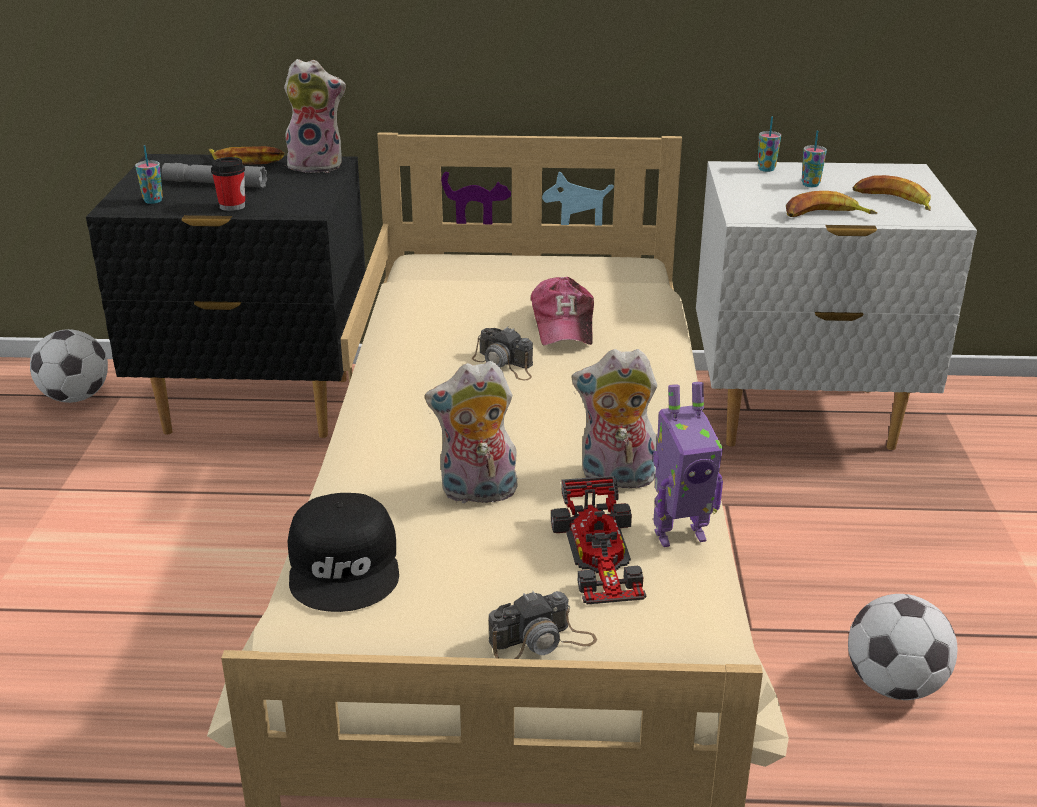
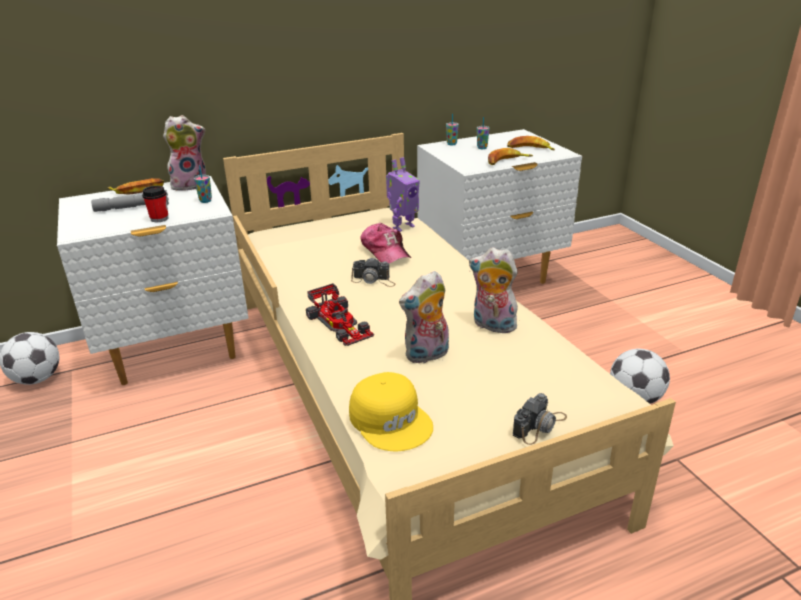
camera: 25 degrees left, 0 degrees up
(153, 201) = (98, 226): cup -> cup (205, 201)
(258, 406) = (175, 351): black nightstand -> white nightstand
(346, 565) = (391, 419): black cap -> yellow cap
(600, 555) = (524, 369): toy car -> toy car (340, 323)
(615, 478) = (492, 326): plush toy -> plush toy turned 45 degrees clockwise
(678, 534) = (551, 345): toy robot -> toy robot (402, 226)

